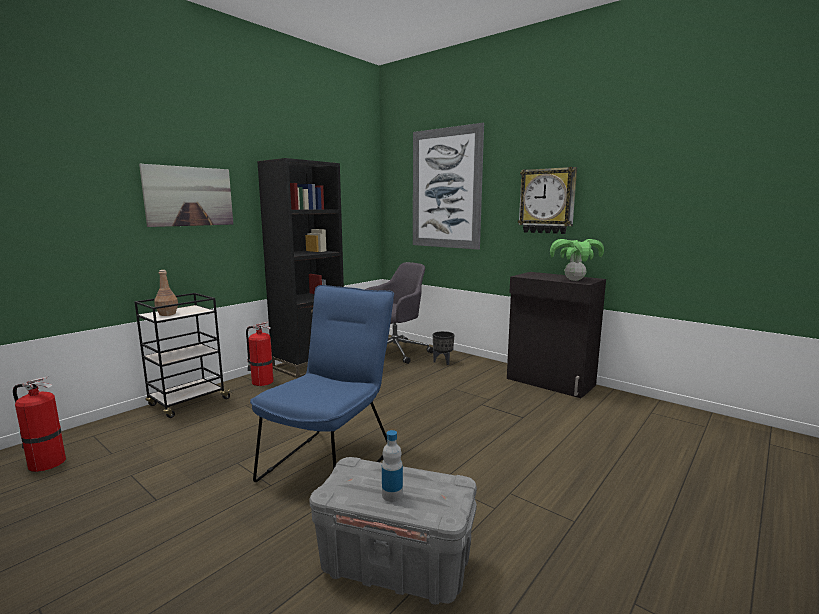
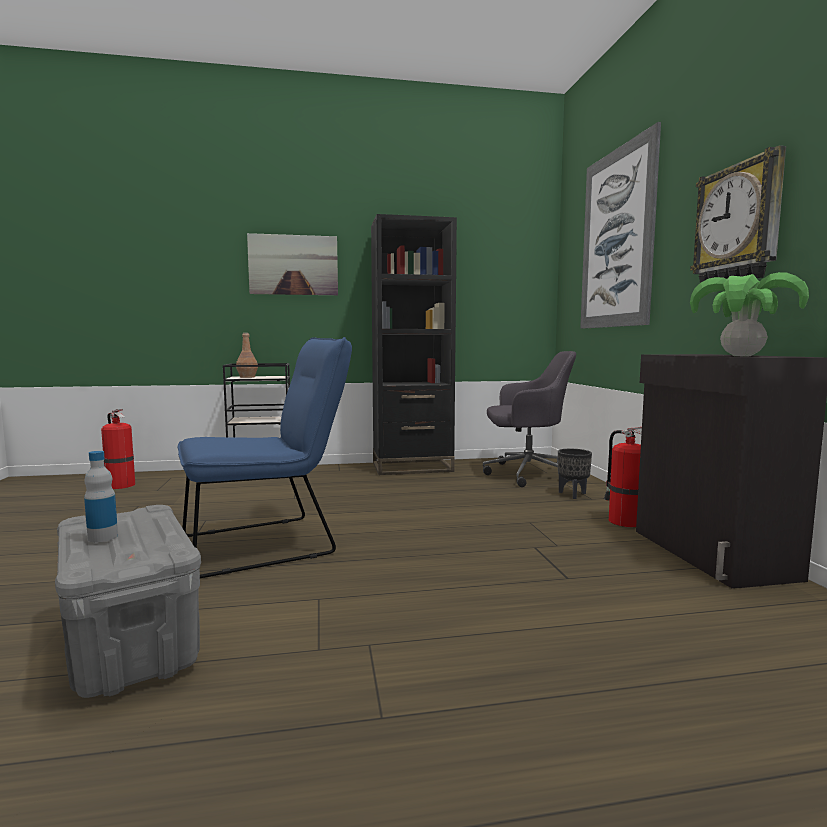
camera: 40 degrees right, 5 degrees down
(261, 382) = (343, 471): fire extinguisher -> fire extinguisher (623, 521)

